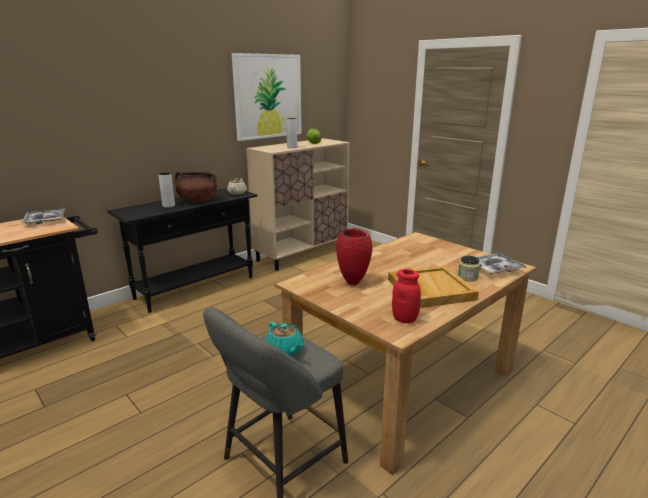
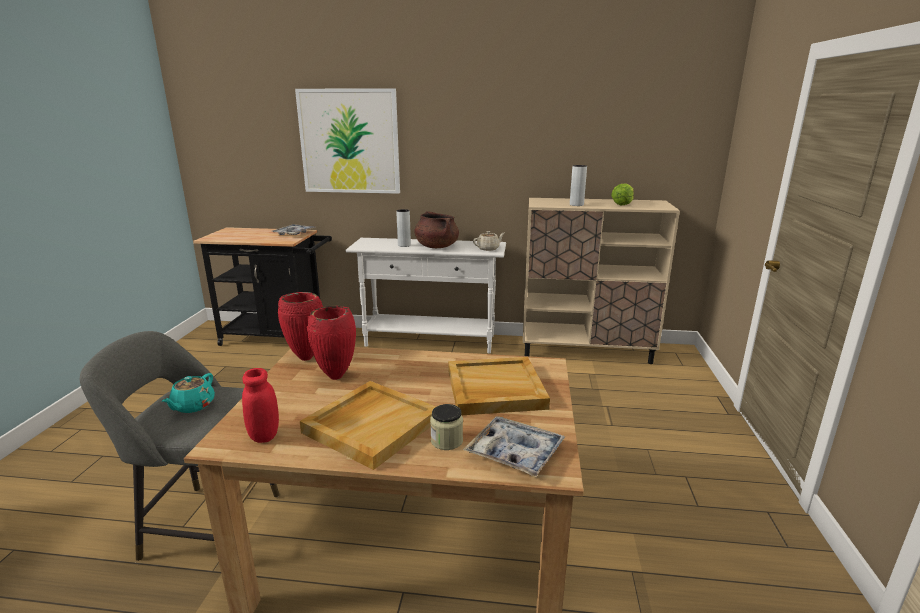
camera: 50 degrees right, 0 degrees up
(196, 288) = (430, 341): black console table -> white console table
(268, 96) = (573, 134): picture -> picture (349, 142)
(307, 285) = (307, 358): none -> red vase
(428, 254) = (494, 389): none -> beige tray

